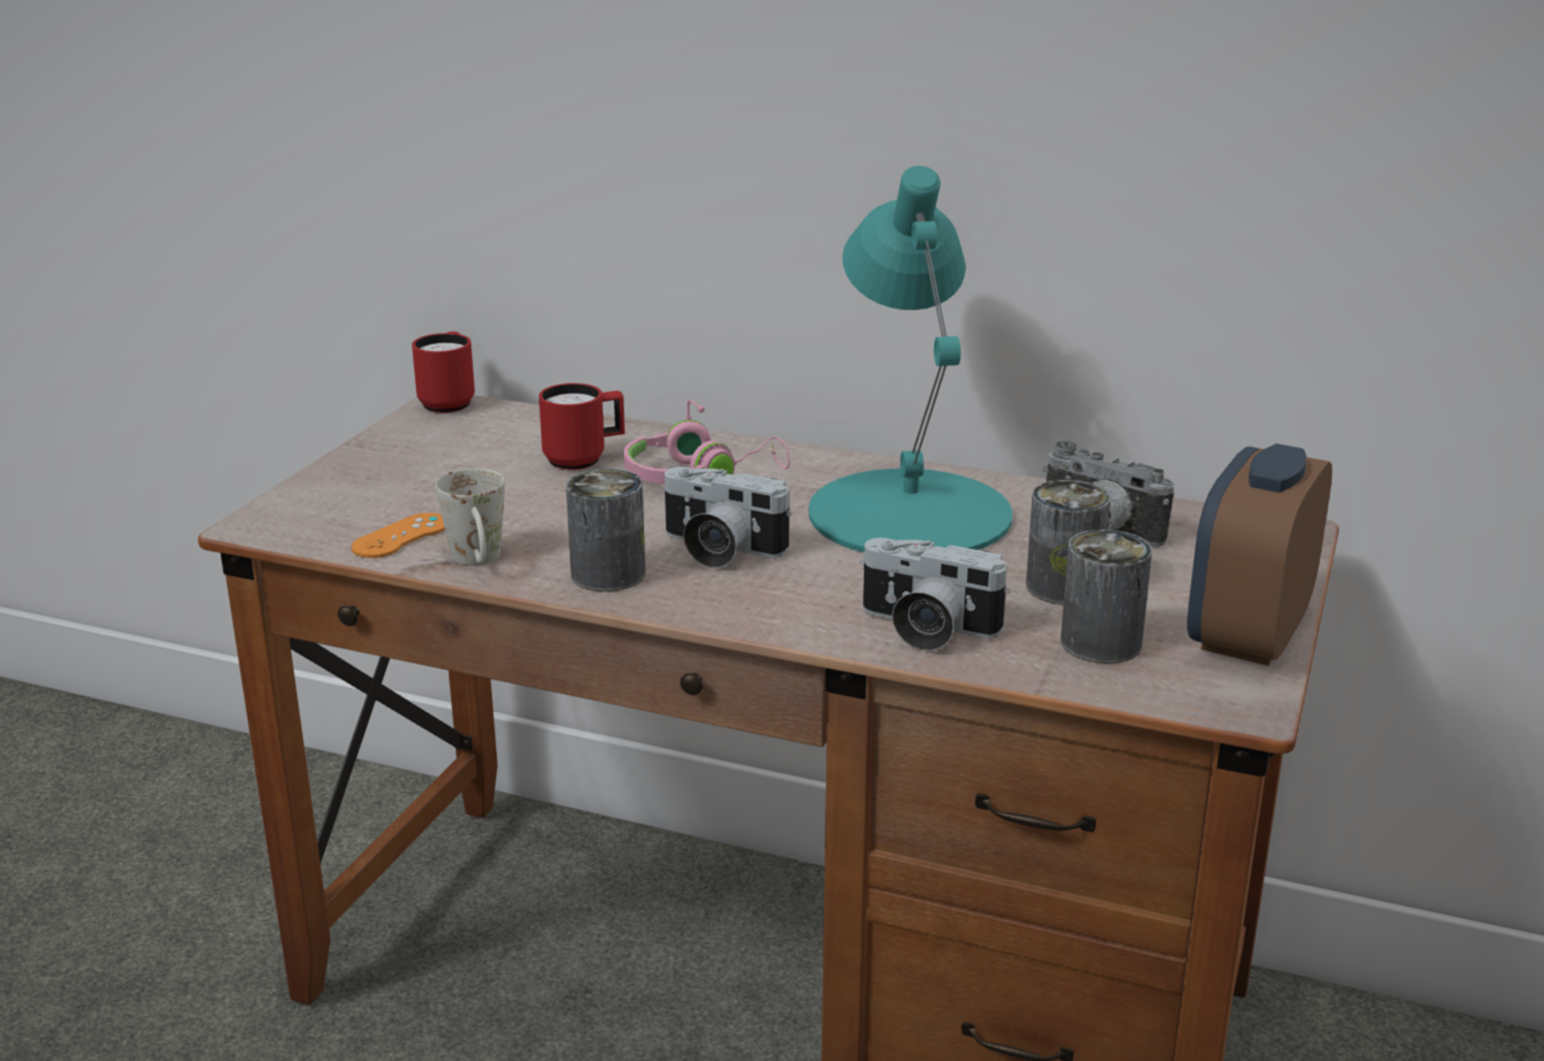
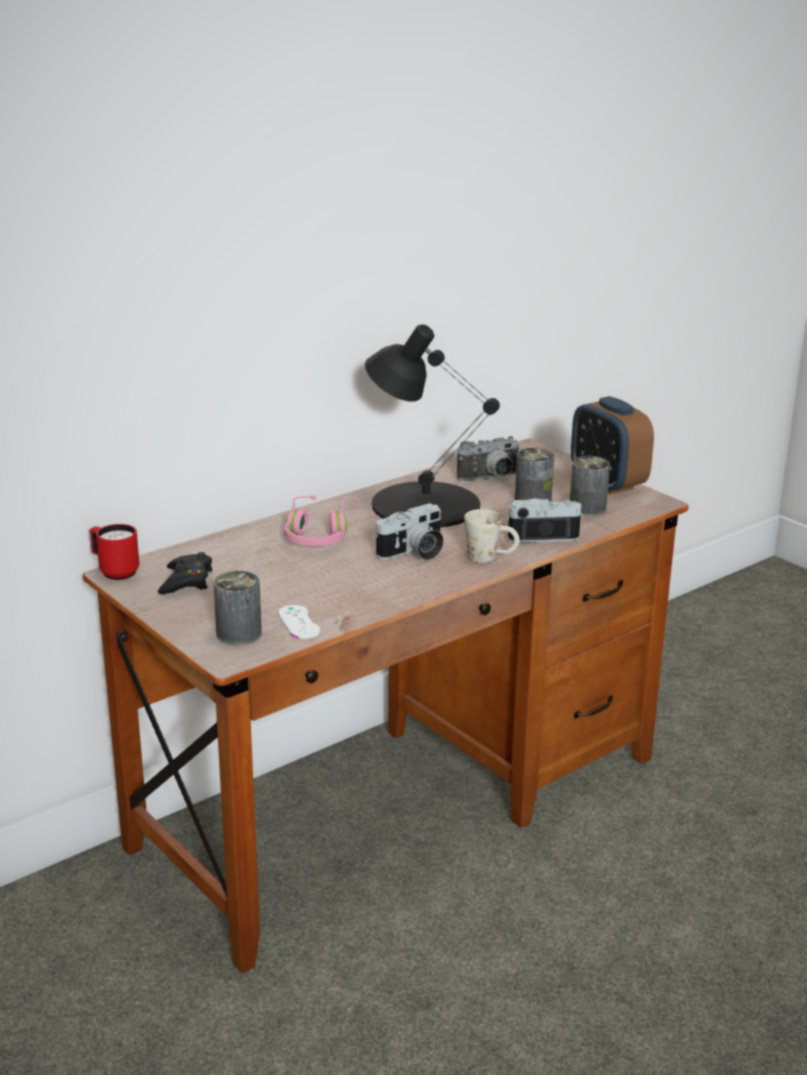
camera: 60 degrees left, 0 degrees up
(401, 536) = (299, 622): orange game controller -> white game controller
(462, 442) = (186, 581): none -> black game controller
(479, 562) = (358, 609): white mug -> white mug (490, 558)
(584, 459) = (259, 556): red mug -> none
(608, 574) = (410, 582): can -> can (239, 634)
(910, 512) = (424, 504): turquoise table lamp -> black table lamp
(925, 629) = (541, 534): camera -> camera turned 150 degrees counterclockwise

